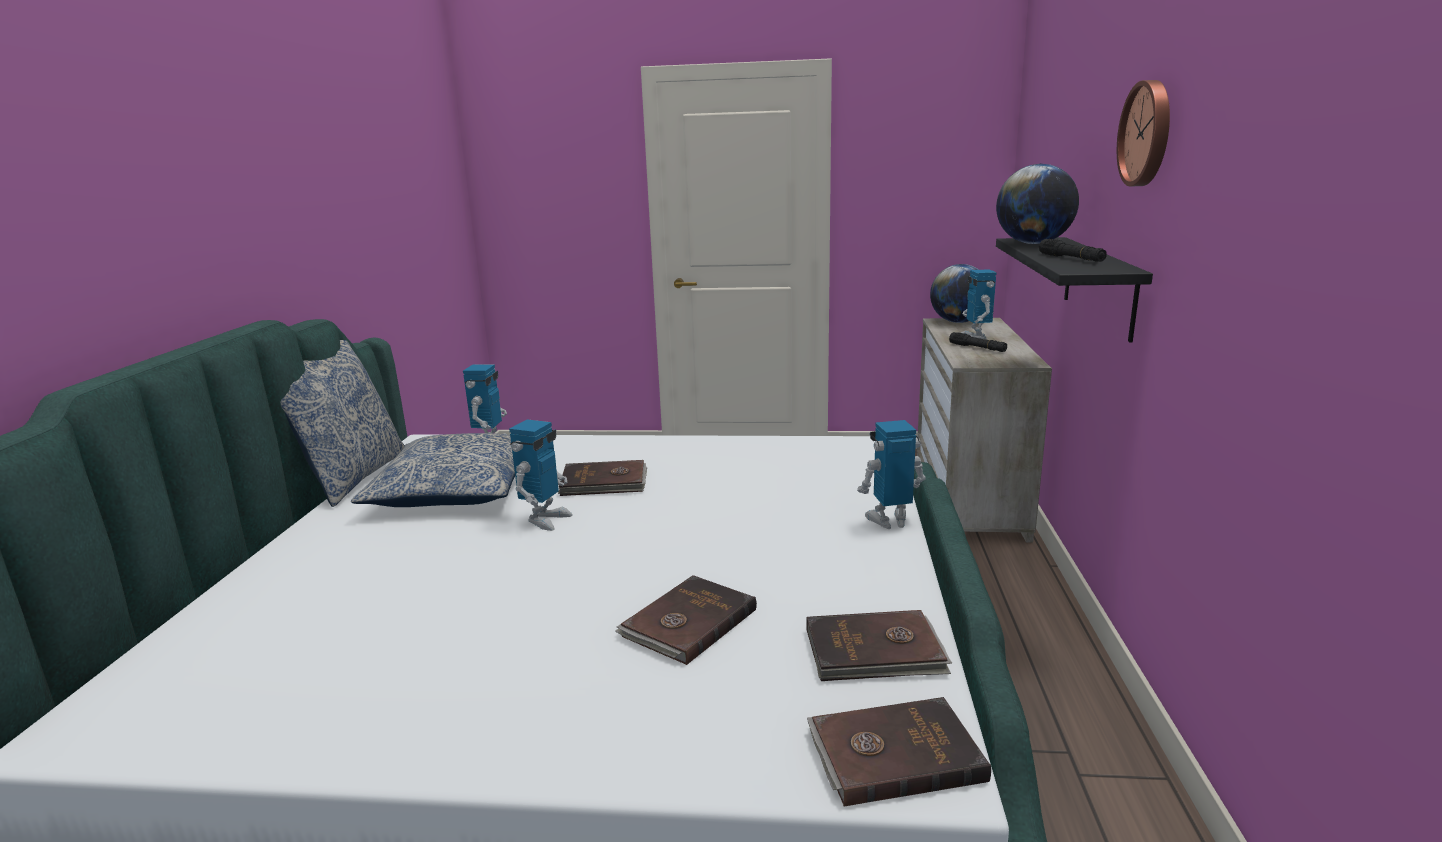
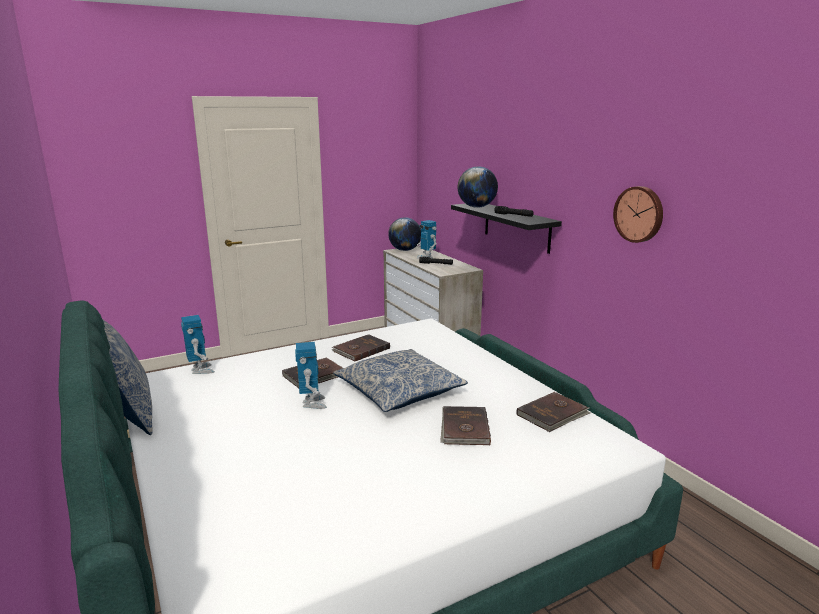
camera: 35 degrees left, 0 degrees up
(456, 490) = (224, 402): pillow -> pillow (399, 391)
(889, 521) = (485, 359): toy robot -> none
(893, 754) = (607, 447): brown book -> brown book (360, 350)
(1148, 134) = (548, 156): wall clock -> wall clock (639, 214)

